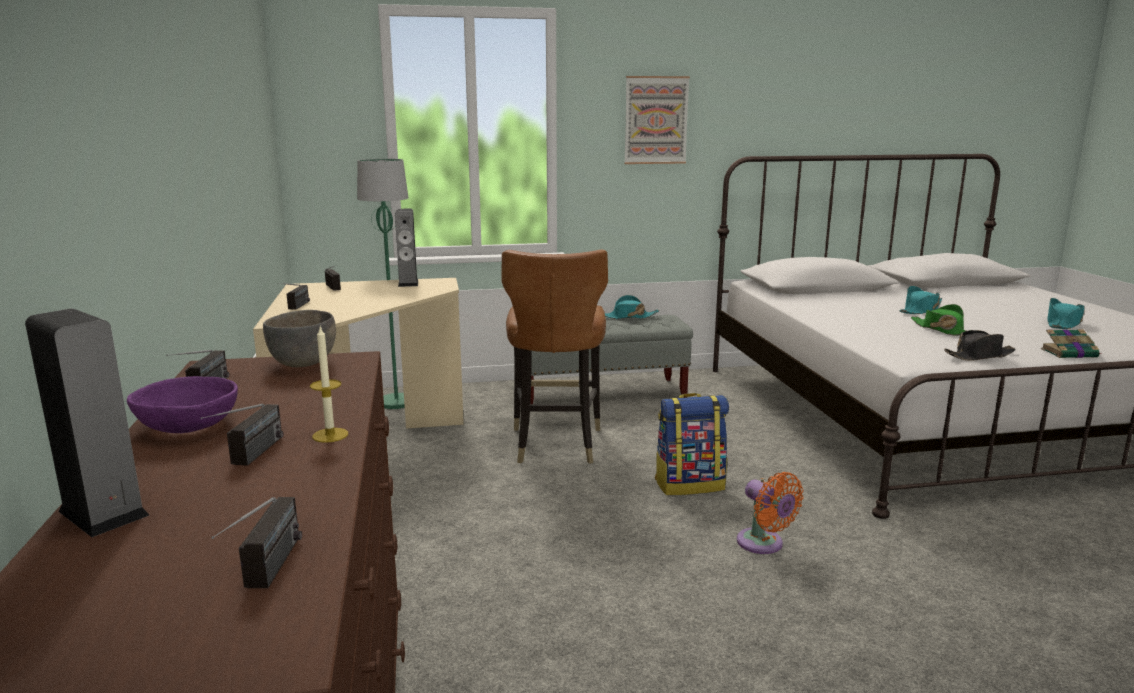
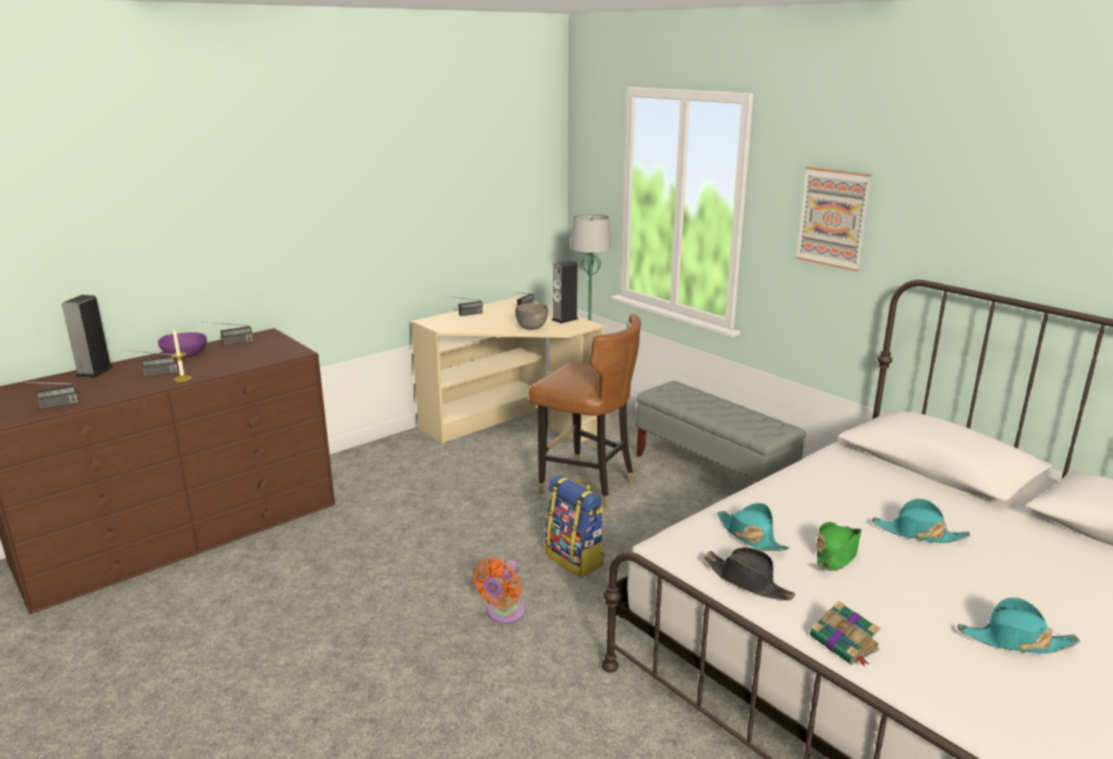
camera: 60 degrees right, 5 degrees up
(304, 363) = (283, 346): grey bowl -> grey bowl (532, 328)
(555, 444) = (586, 486): brown chair -> brown chair turned 120 degrees counterclockwise
(628, 317) = (753, 413): turquoise hat -> turquoise hat (750, 536)

